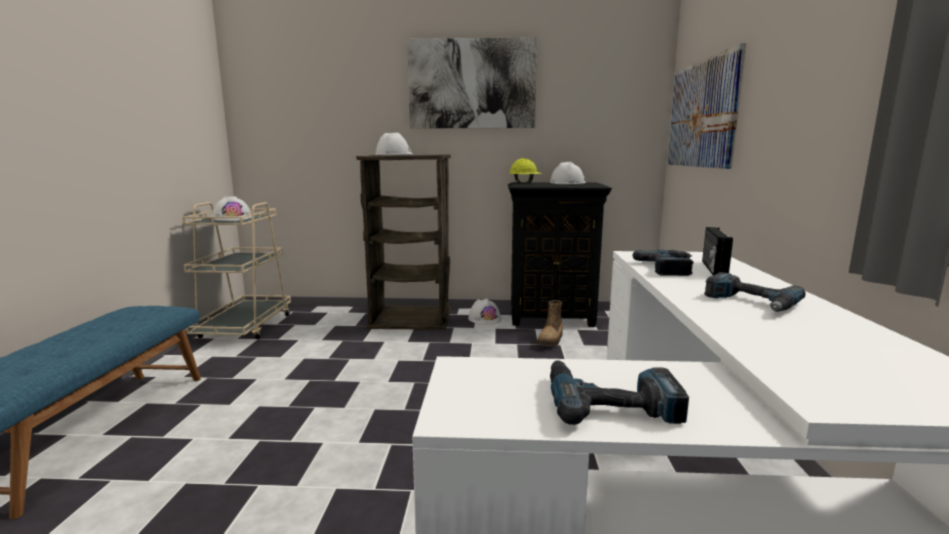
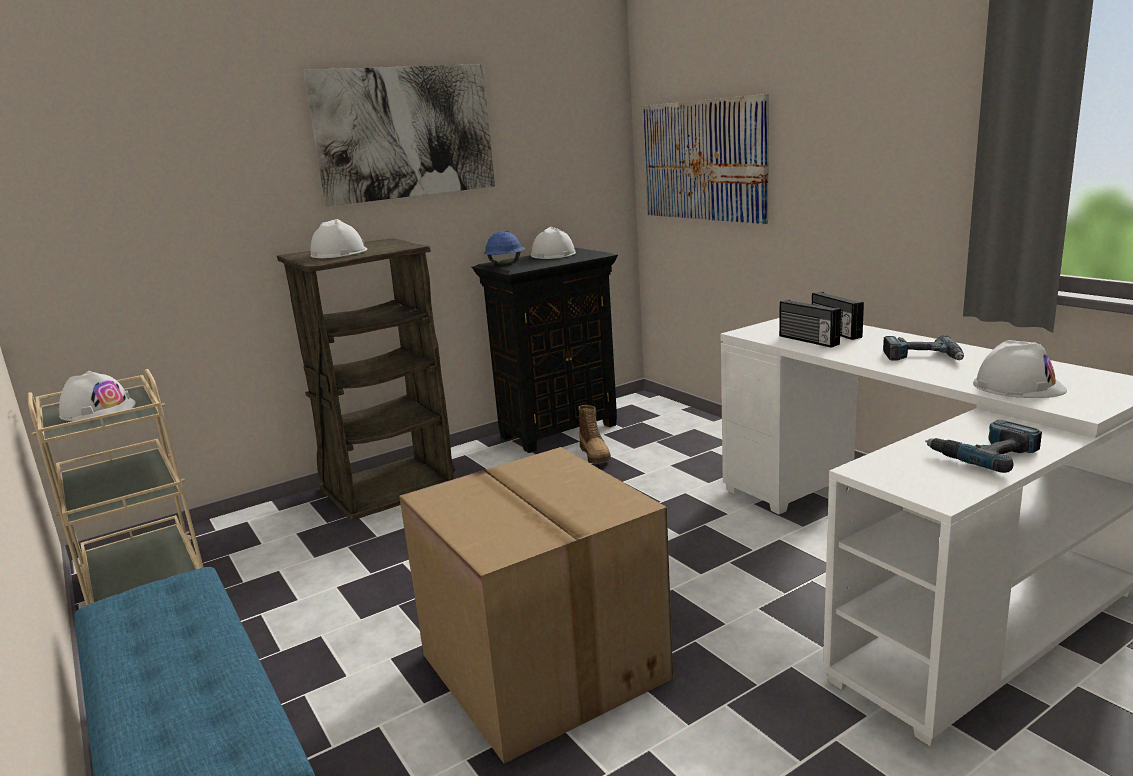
camera: 35 degrees left, 5 degrees up
(306, 451) = (539, 666): none -> cardboard box
(484, 318) = (484, 456): white hard hat -> white hard hat (1018, 386)
(525, 183) = (505, 263): yellow hard hat -> blue hard hat
(669, 268) = (807, 340): power drill -> radio

